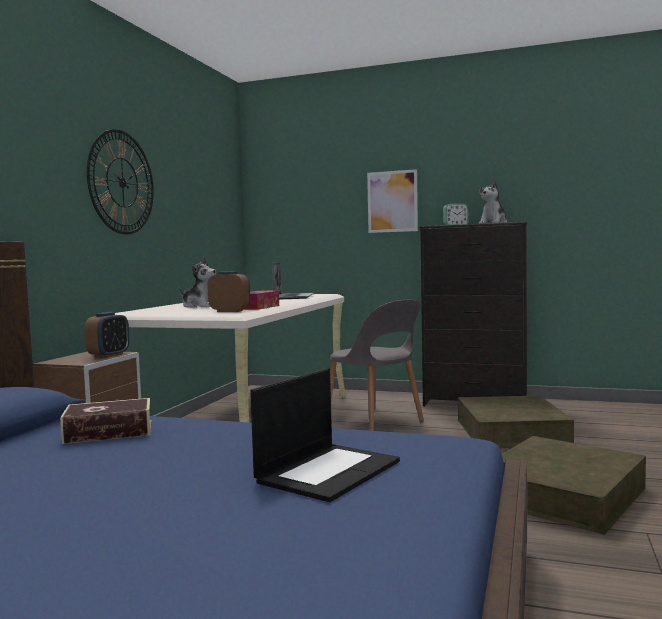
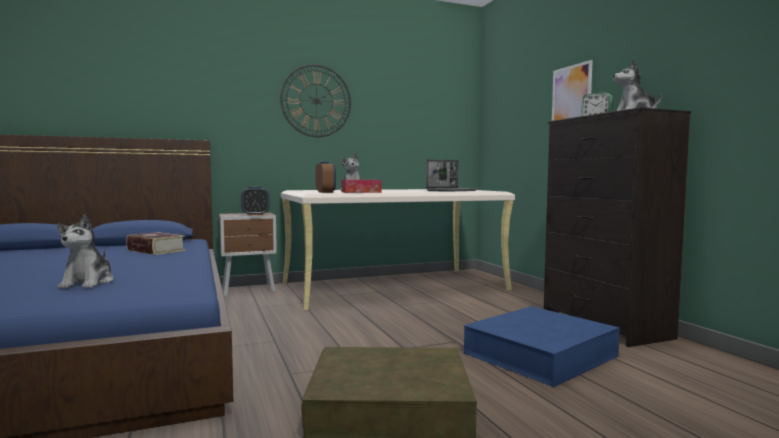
camera: 50 degrees right, 0 degrees up
(328, 471) = (88, 283): laptop -> plush toy
(375, 421) = (466, 311): grey chair -> none
(511, 432) = (540, 355): brown storage box -> blue storage box

